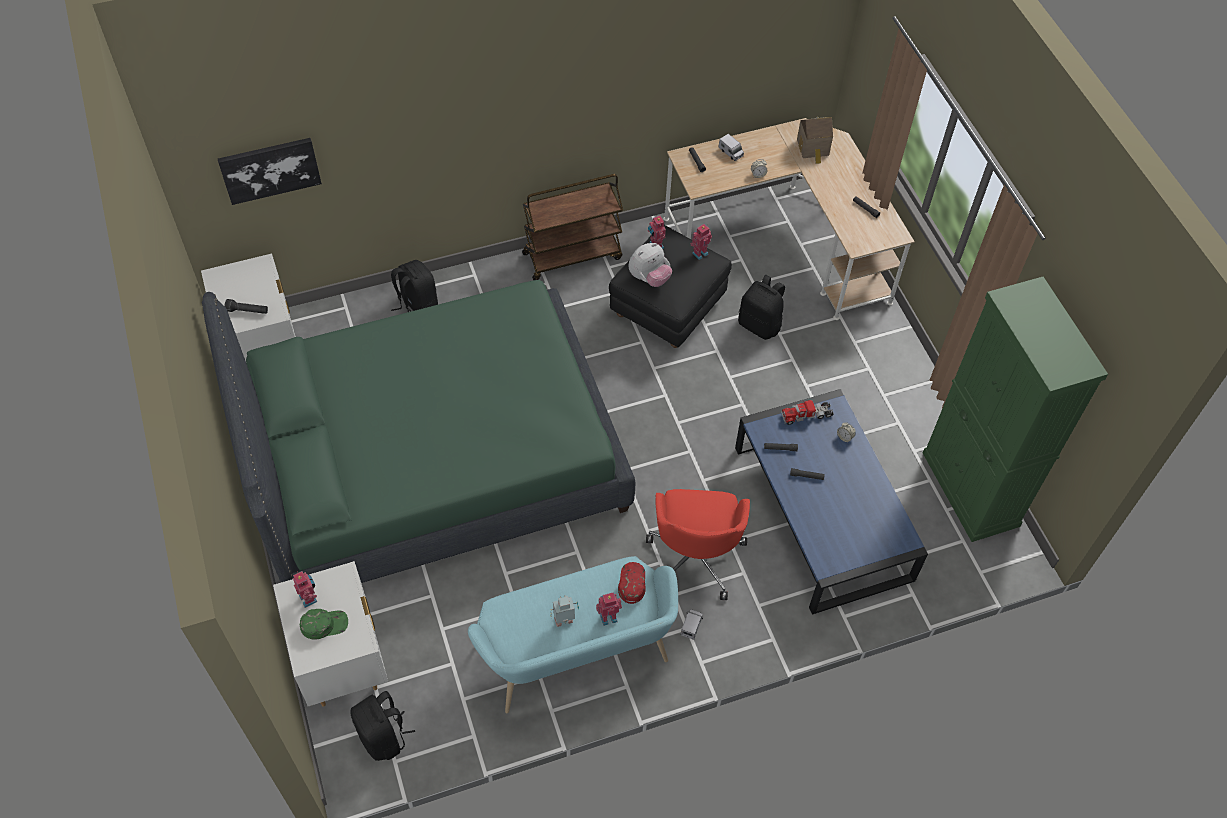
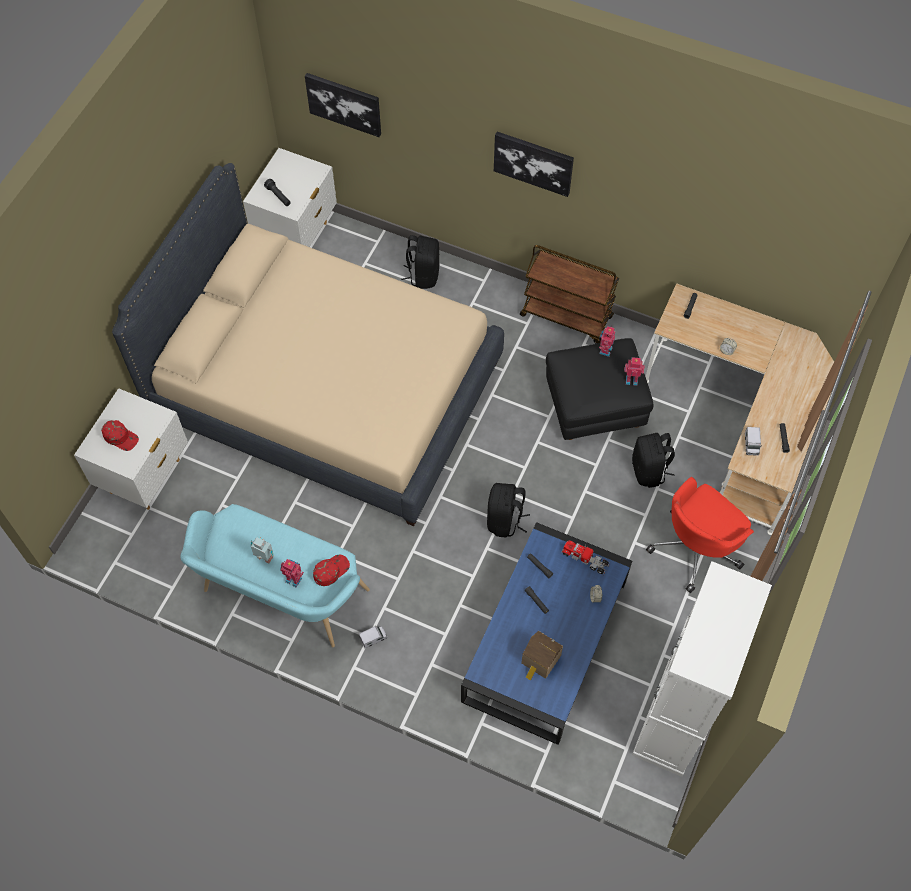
camera: 45 degrees right, 5 degrees up
(309, 598) = (129, 413): toy robot -> none
(324, 624) = (121, 437): green cap -> red cap
(384, 737) = (123, 542): black backpack -> black backpack (505, 520)
(433, 460) = (327, 390): green bed -> beige bed
(498, 109) = (533, 162): none -> picture
(649, 278) = (574, 370): plush toy -> none
(695, 556) = (425, 595): red office chair -> red office chair (696, 548)
(731, 152) = (725, 318): toy truck -> toy truck (751, 444)
(813, 148) = (795, 362): toy house -> toy house (540, 661)
(970, 489) = (674, 718): green cabinet -> white cabinet

